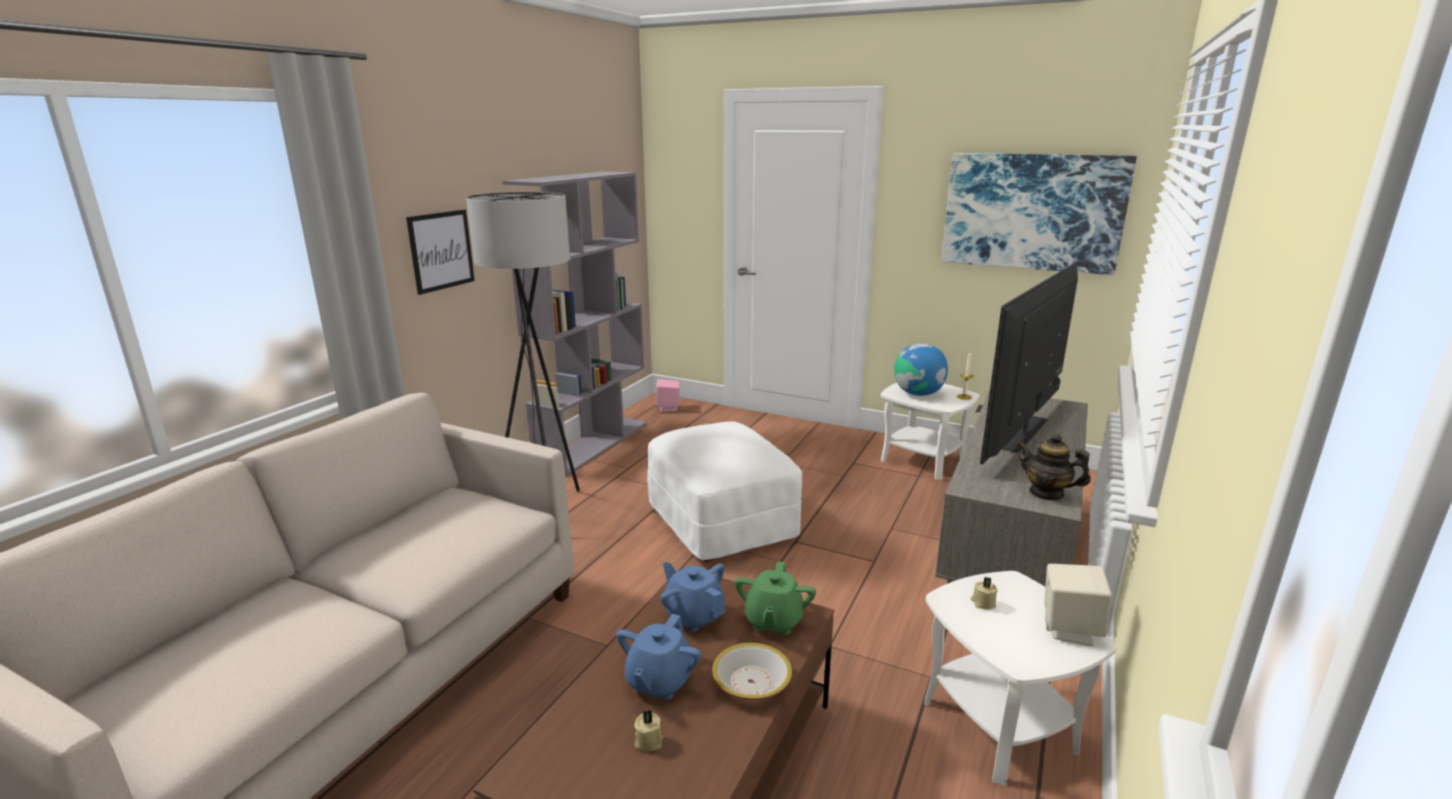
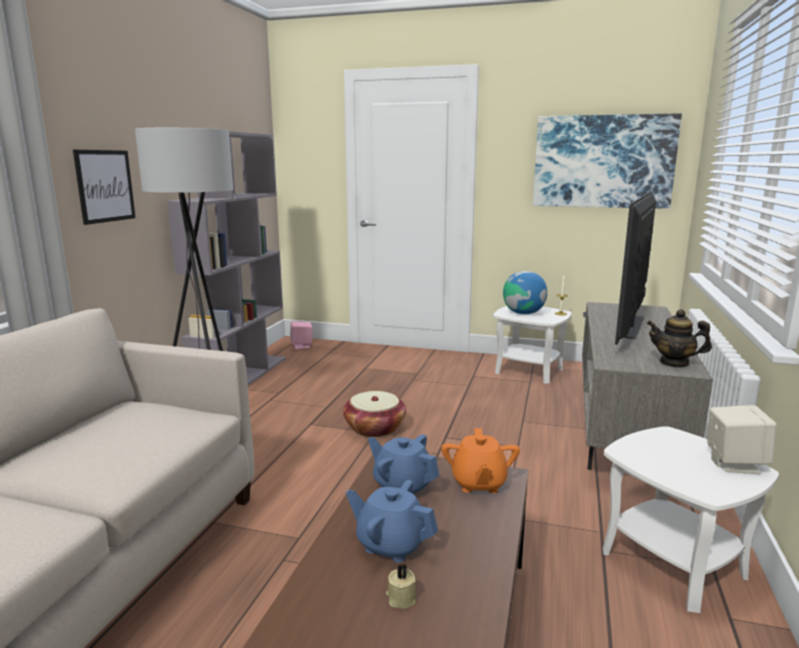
camera: 10 degrees left, 5 degrees down
(659, 681) = (391, 544): blue teapot -> blue teapot turned 105 degrees clockwise
(720, 522) = (375, 428): white ottoman -> basket
(751, 682) = (480, 535): bowl -> none
(773, 621) = (478, 483): green teapot -> orange teapot
(982, 603) = (654, 451): beige candle -> none

